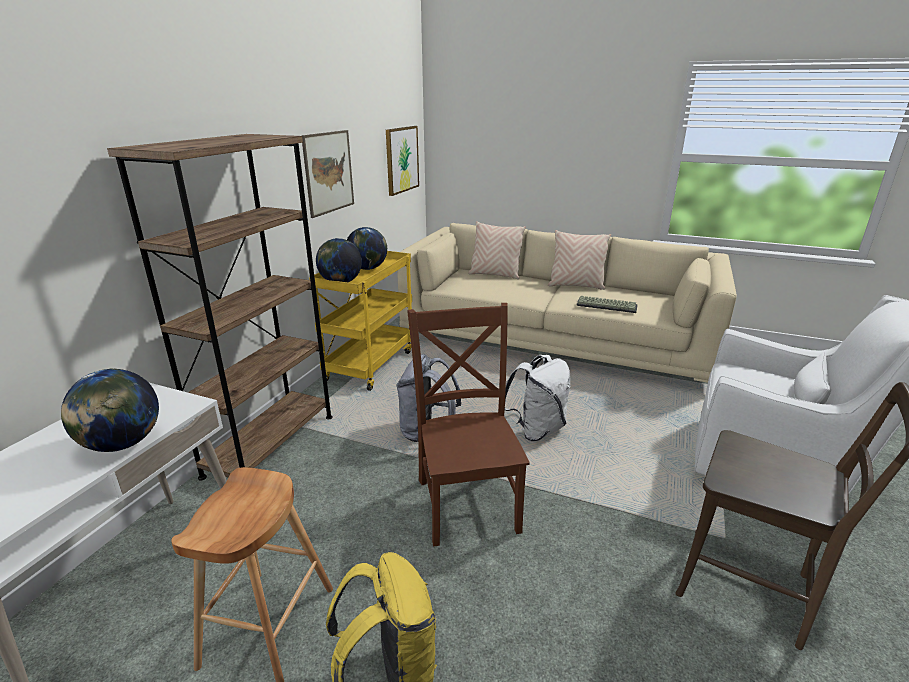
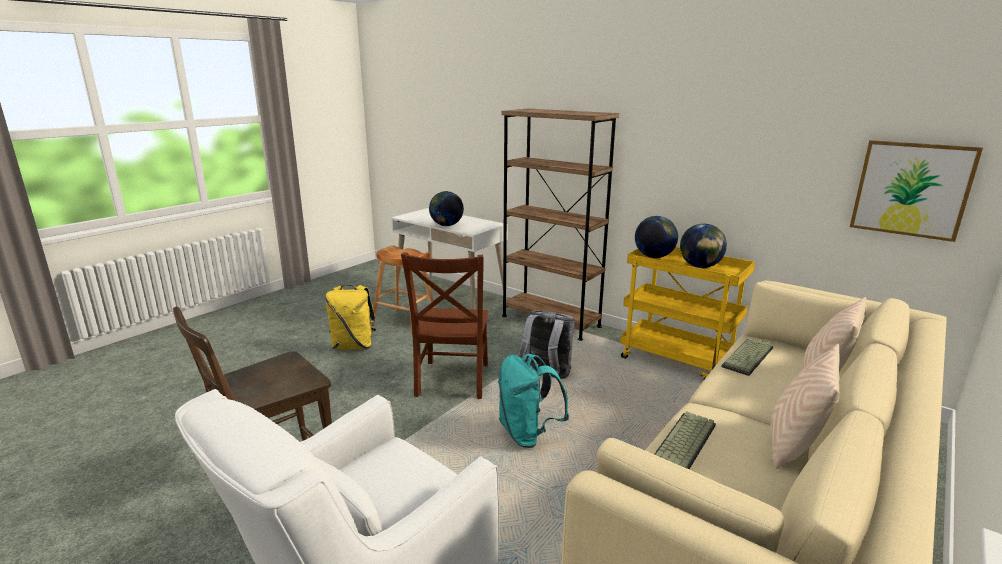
camera: 105 degrees right, 5 degrees down
(329, 172) = (721, 164): picture -> none
(467, 501) = (452, 381): brown chair -> brown chair turned 90 degrees clockwise
(480, 288) = (749, 358): none -> keyboard
(536, 429) = (528, 434): white backpack -> turquoise backpack

